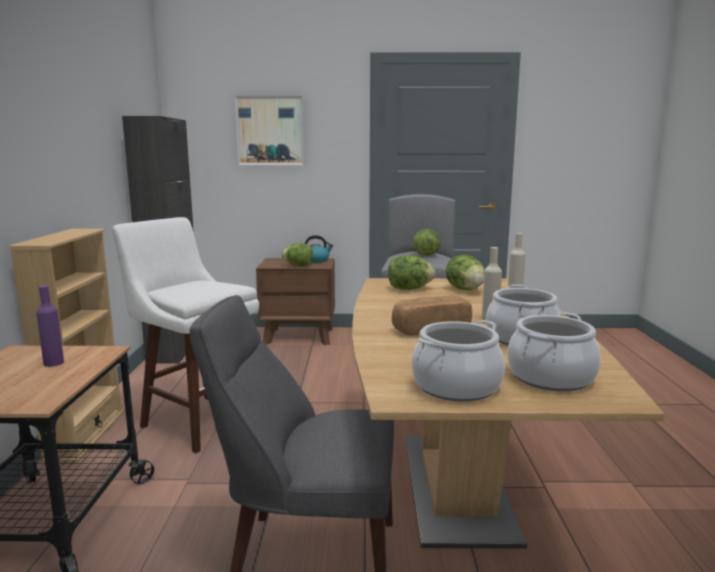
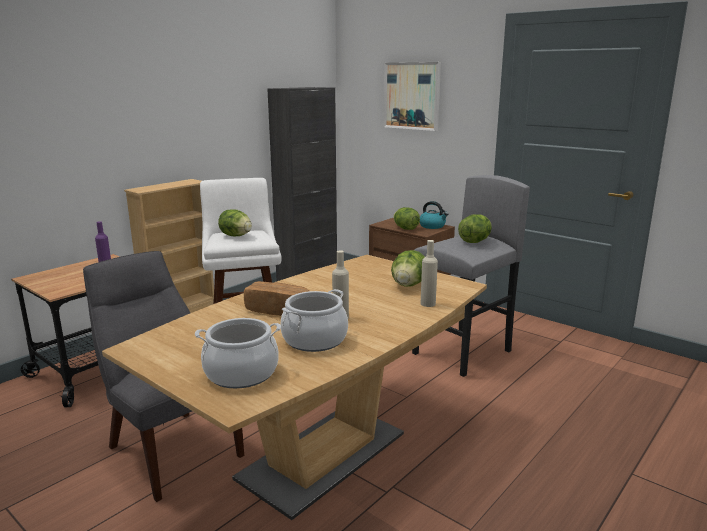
camera: 40 degrees right, 5 degrees up
(409, 289) = (366, 273): lettuce -> lettuce (236, 236)
(456, 386) = (176, 355): cooking pot -> none

